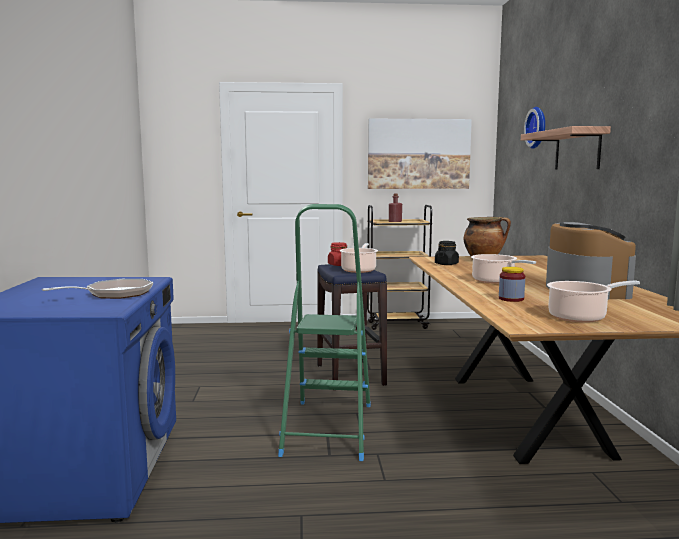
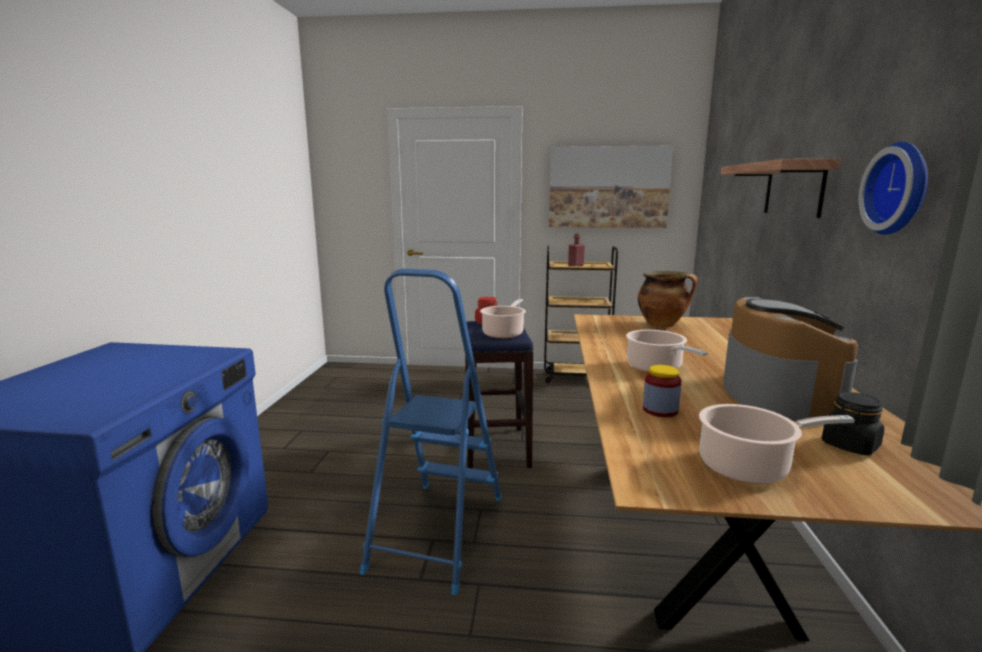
camera: 10 degrees right, 5 degrees up
(114, 294) = (142, 382): frying pan -> none
(329, 427) = (439, 530): green step ladder -> blue step ladder
(446, 264) = (611, 330): black jar -> black jar (850, 445)
(538, 127) = (748, 157): wall clock -> wall clock (900, 189)

